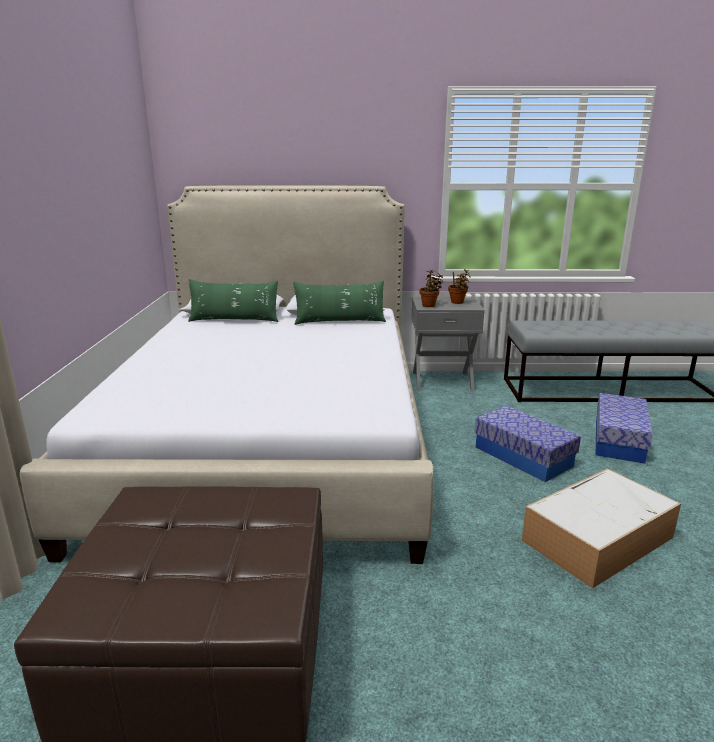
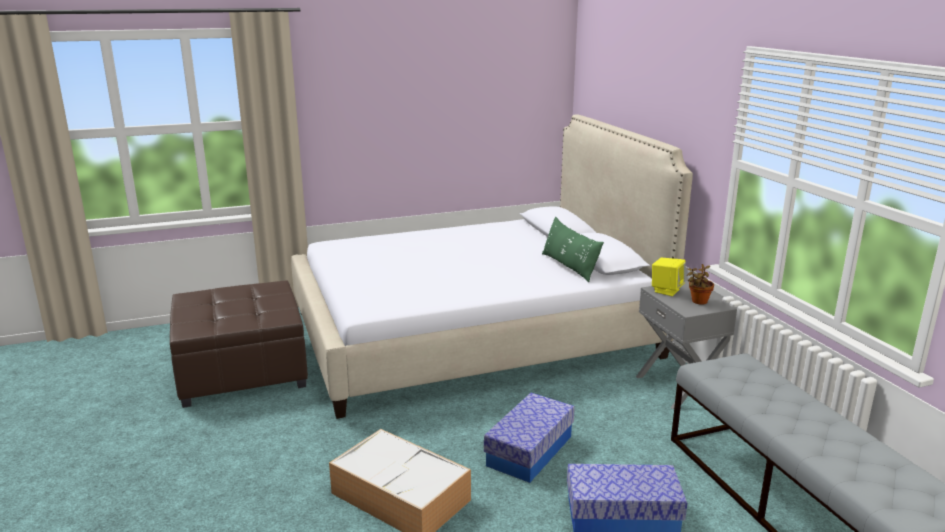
camera: 70 degrees right, 0 degrees up
(234, 320) = (531, 235): green pillow -> none
(429, 305) = (666, 290): potted plant -> yellow speaker

